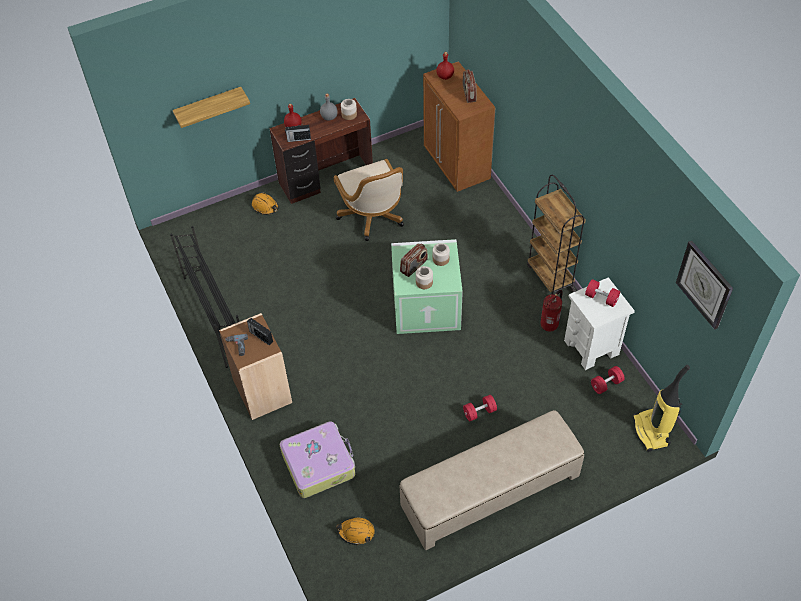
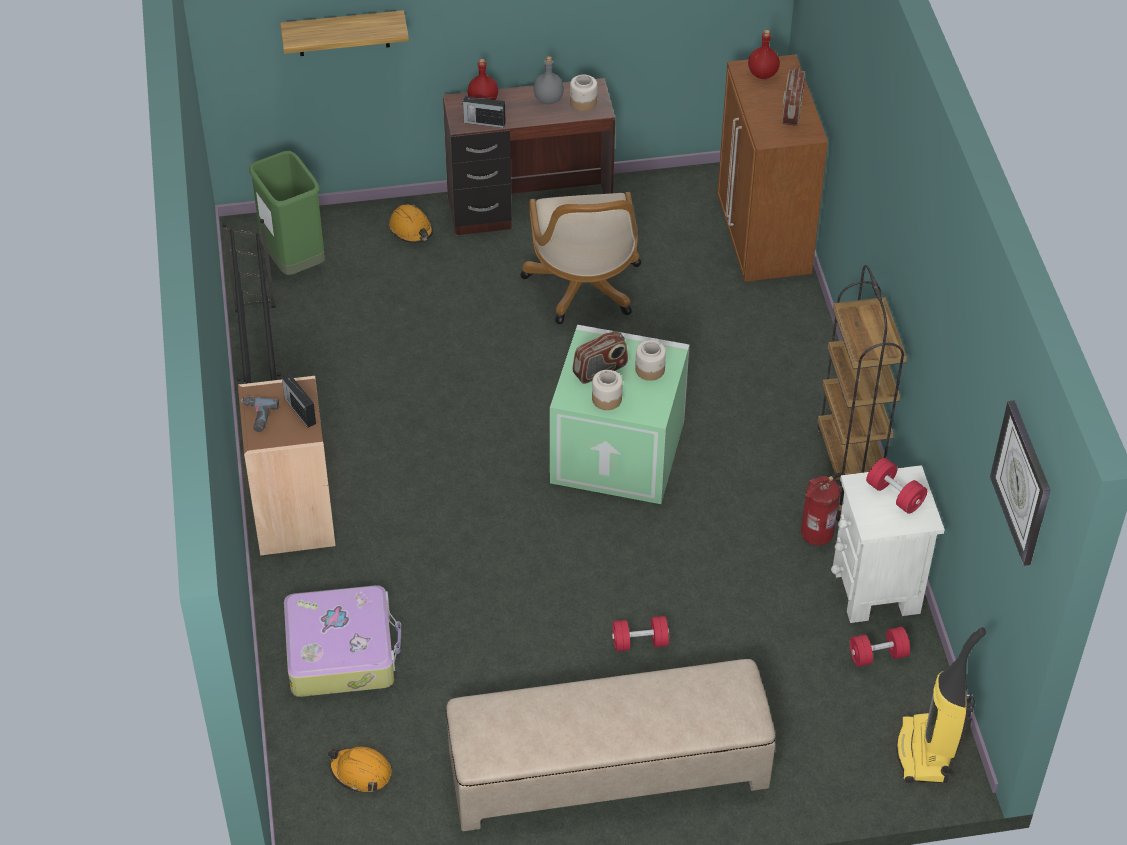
camera: 15 degrees right, 5 degrees down
(206, 241) = (293, 261): none -> green trash can

